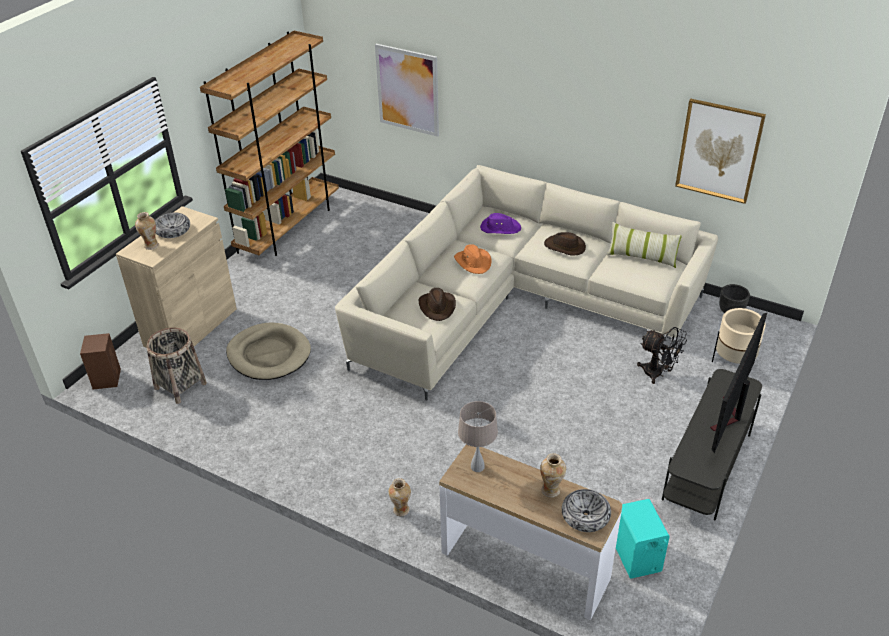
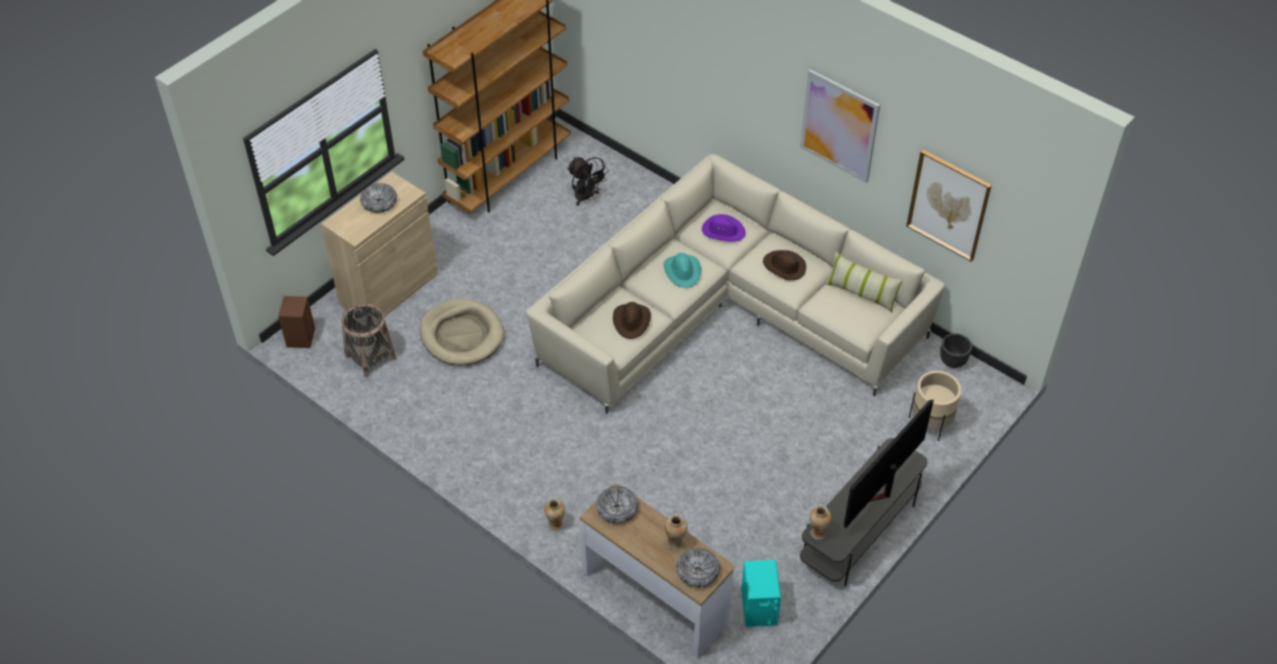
camera: 10 degrees right, 10 degrees up
(151, 246) = (356, 219): vase -> vase (817, 533)
(408, 90) = (650, 56): picture -> picture (839, 126)
(473, 262) = (682, 271): orange hat -> turquoise hat
(477, 467) = (617, 508): beige table lamp -> bowl
(658, 374) = (847, 422): black fan -> black fan (586, 197)

